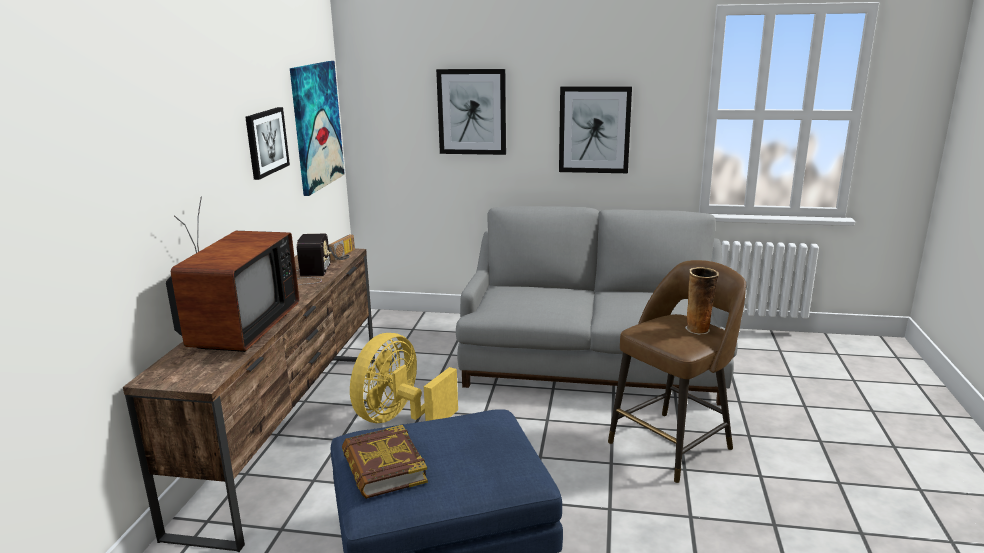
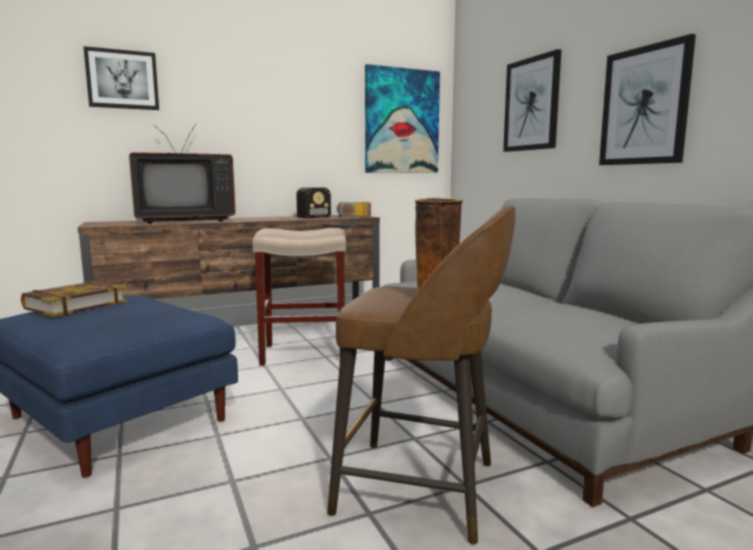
camera: 55 degrees right, 10 degrees down
(266, 142) = (313, 114): picture -> picture (122, 79)
(399, 418) = (303, 354): yellow fan -> beige stool

